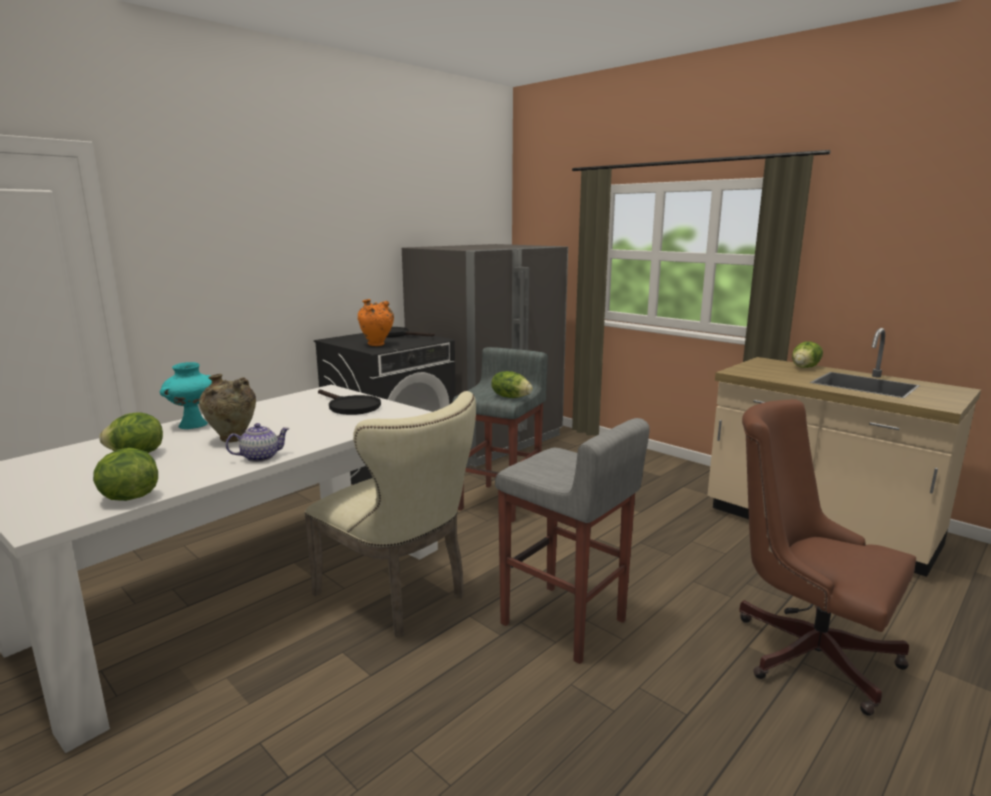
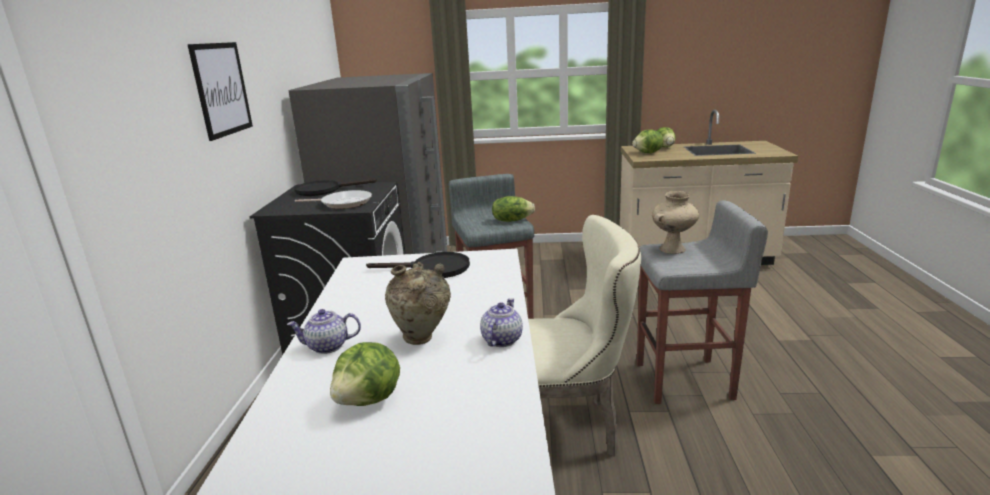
camera: 40 degrees left, 5 degrees up
(128, 498) = (508, 433): lettuce -> lettuce (648, 153)
(193, 425) = (327, 346): turquoise vase -> teapot
(307, 238) = (221, 89): none -> picture
(377, 345) = (343, 203): orange vase -> frying pan
(565, 459) = (672, 249): none -> beige vase
(804, 650) = (798, 328): brown office chair -> none

